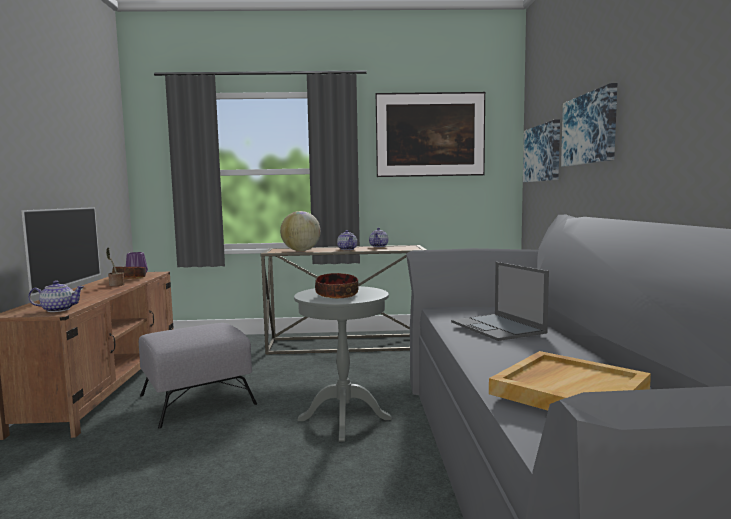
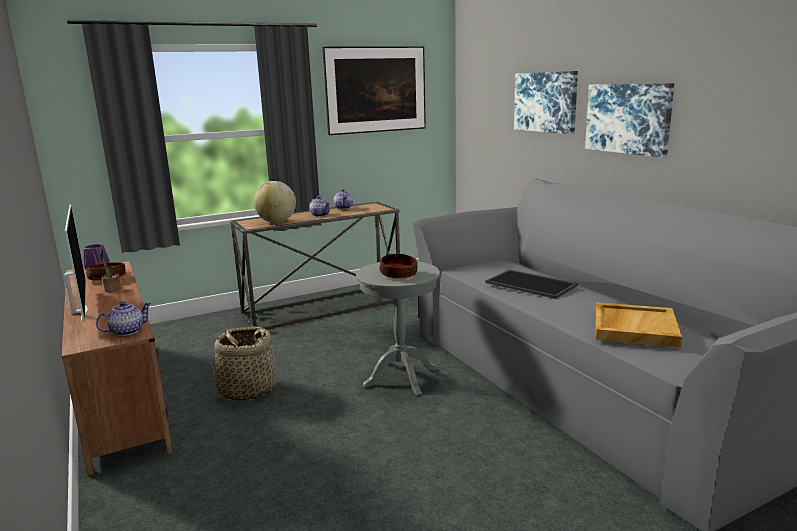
camera: 25 degrees left, 10 degrees up
(198, 399) = (247, 390): grey ottoman -> basket
(498, 328) = (532, 284): laptop -> tray
(543, 153) = (485, 111): picture -> picture (628, 118)

